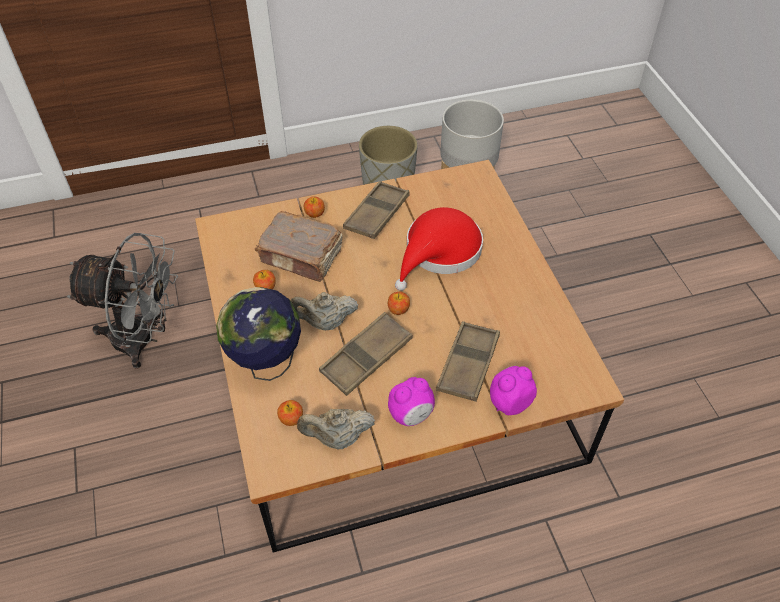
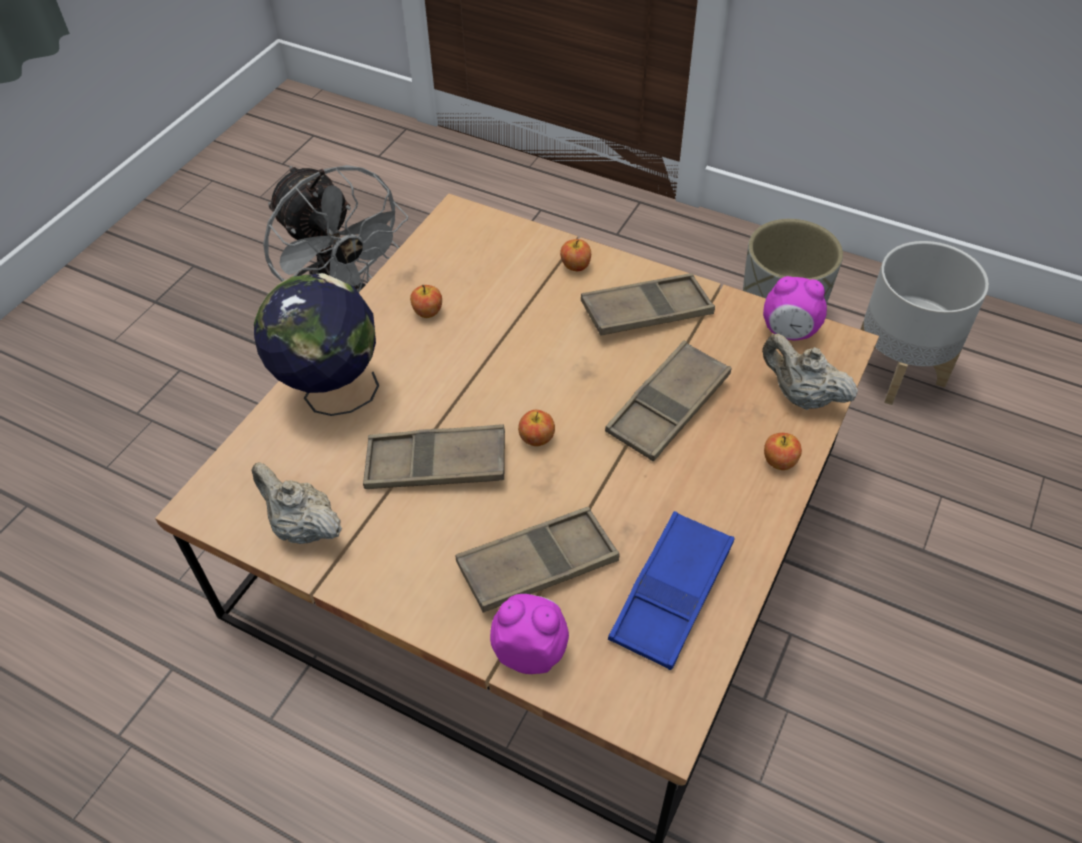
camera: 45 degrees right, 0 degrees up
(291, 419) = (285, 469): apple -> apple (779, 461)
(302, 256) = (505, 304): brown book -> none
(325, 323) = (440, 393): beige teapot -> beige teapot (801, 396)
(411, 415) = (404, 568): alarm clock -> alarm clock (789, 332)
(439, 252) = (668, 407): red hat -> brown tray
(535, 332) = (671, 594): none -> blue tray

